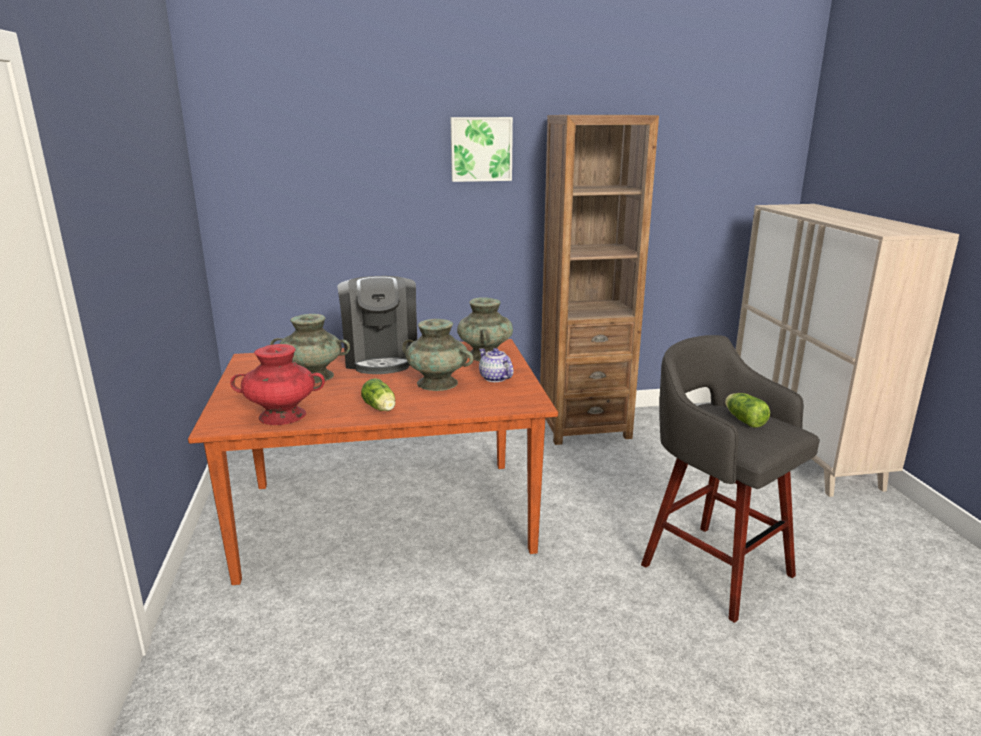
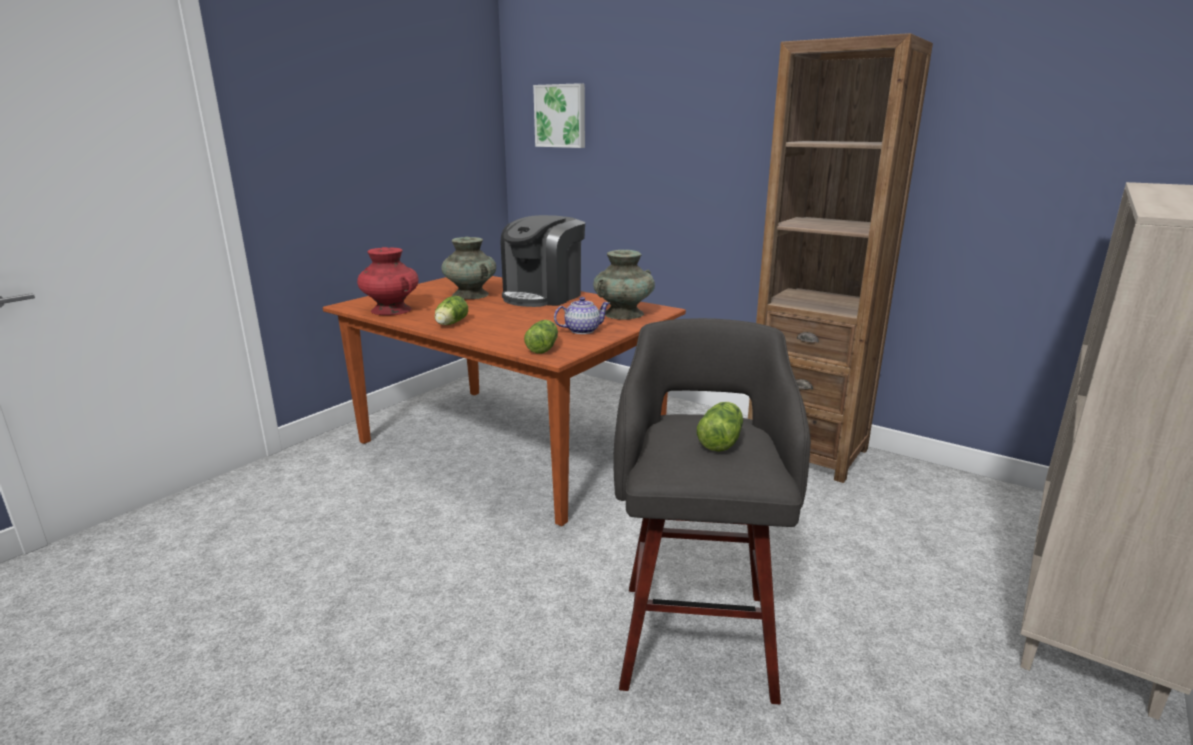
camera: 45 degrees right, 0 degrees up
(437, 383) = (531, 321): turquoise vase -> none
(481, 149) = (737, 95): picture -> picture (561, 116)
(495, 378) = (581, 330): teapot -> teapot turned 60 degrees clockwise
(509, 401) = (543, 347): none -> lettuce

